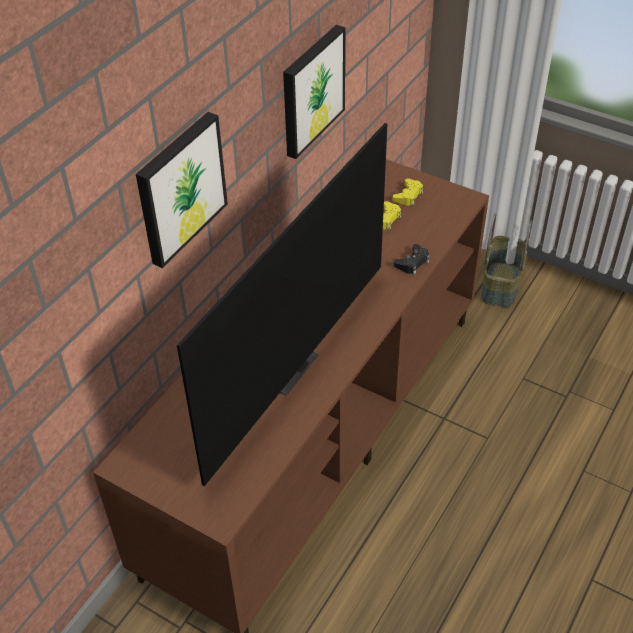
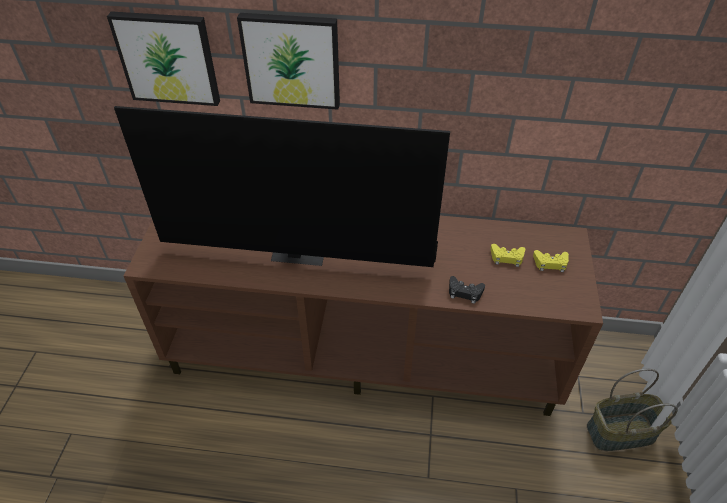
camera: 65 degrees right, 0 degrees up
(311, 90) = (495, 96): picture -> picture (168, 58)

